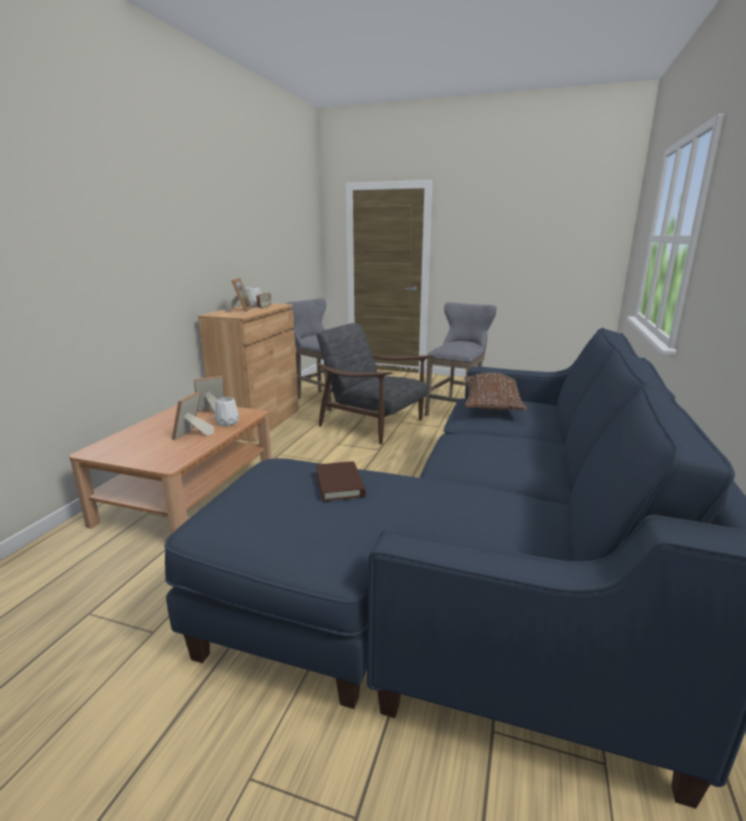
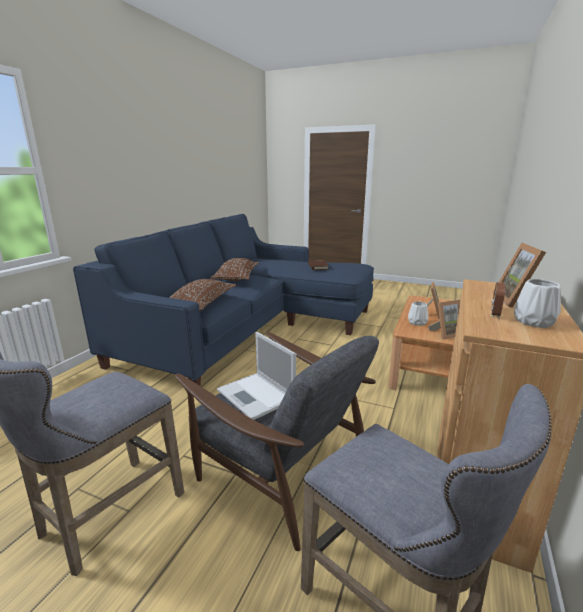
camera: 175 degrees left, 0 degrees up
(389, 380) = (257, 396): none -> laptop
(504, 455) = (236, 278): none -> brown pillow

